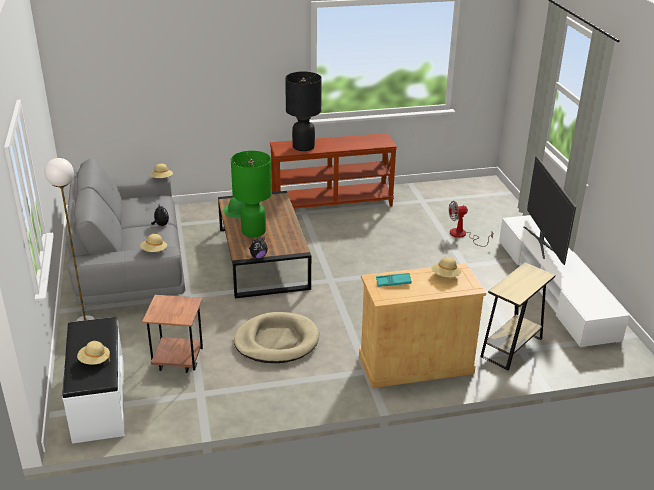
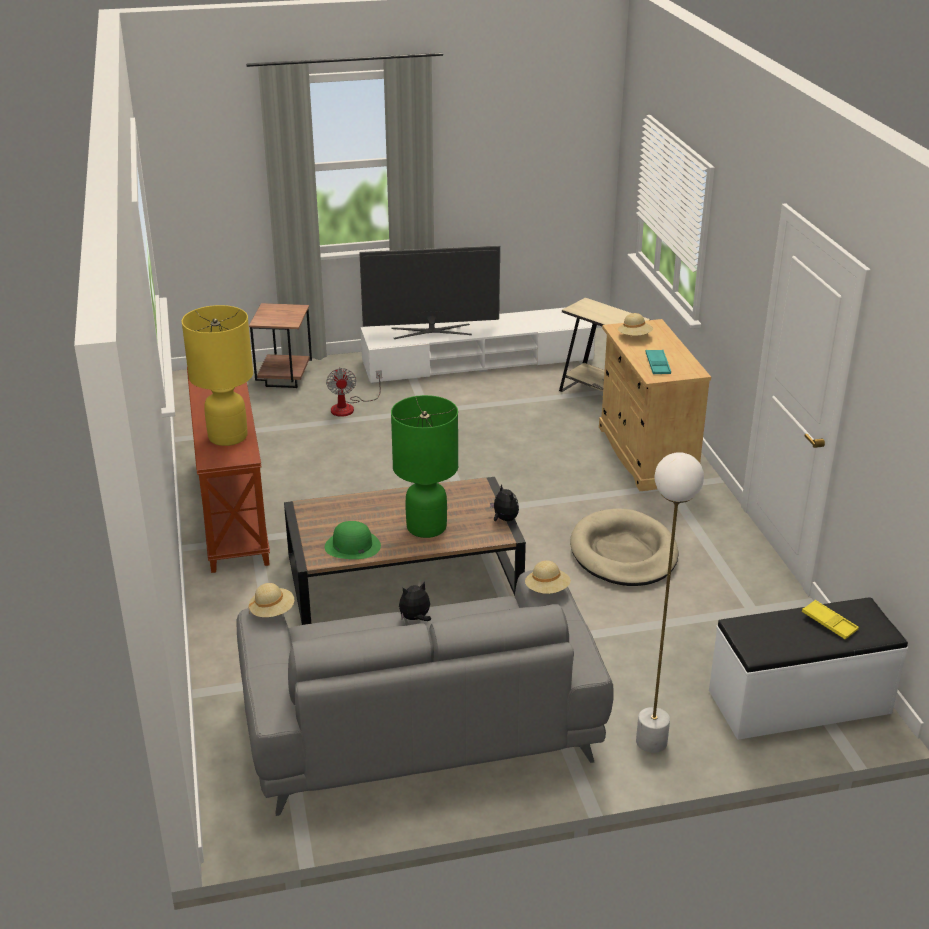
camera: 90 degrees left, 0 degrees up
(94, 360) = (829, 623): beige hat -> yellow tray
(177, 363) = (694, 636): brown side table -> brown side table (285, 380)
(303, 147) = (228, 437): black table lamp -> yellow table lamp

